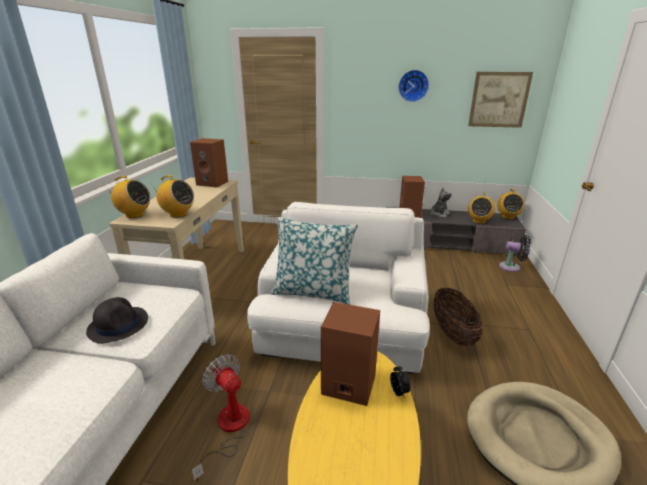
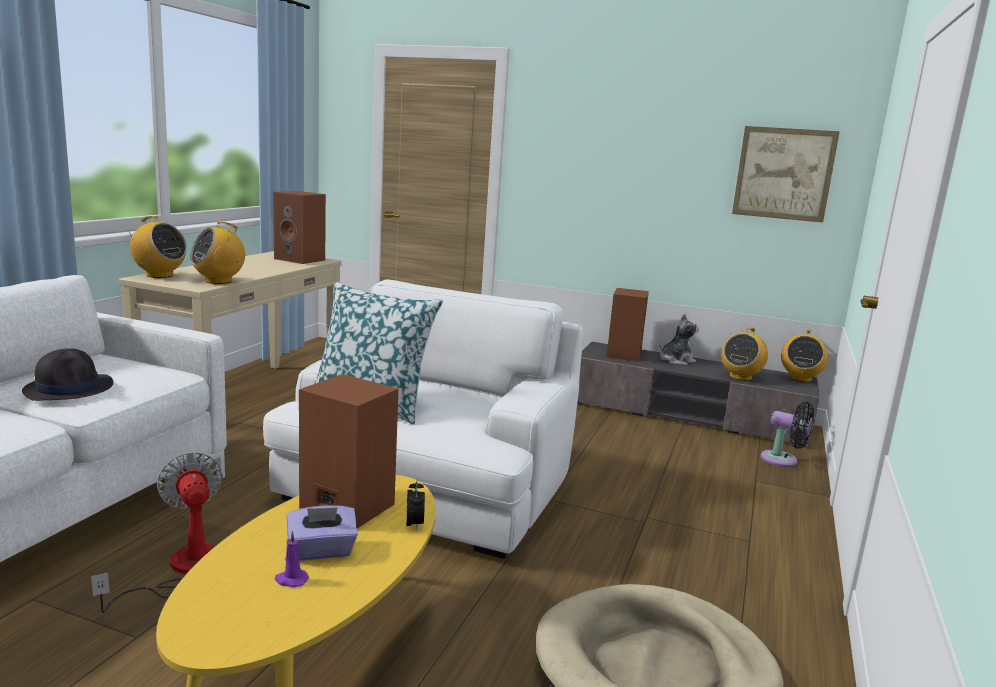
camera: 10 degrees right, 10 degrees down
(178, 214) = (219, 281): radio -> radio turned 105 degrees clockwise
(359, 467) = (291, 580): none -> purple candle
(360, 433) = (322, 551): none -> purple tissue box
(413, 85) = (642, 142): wall clock -> none
(452, 333) = (609, 524): basket -> none

